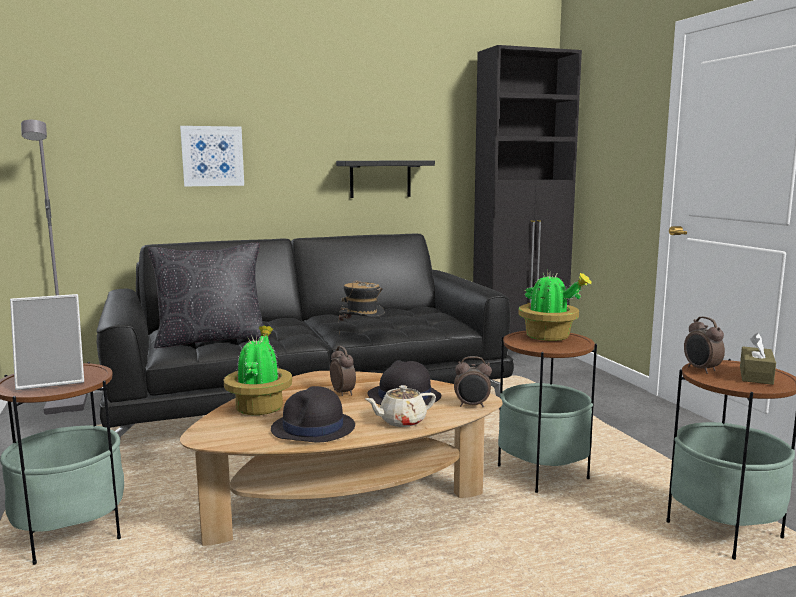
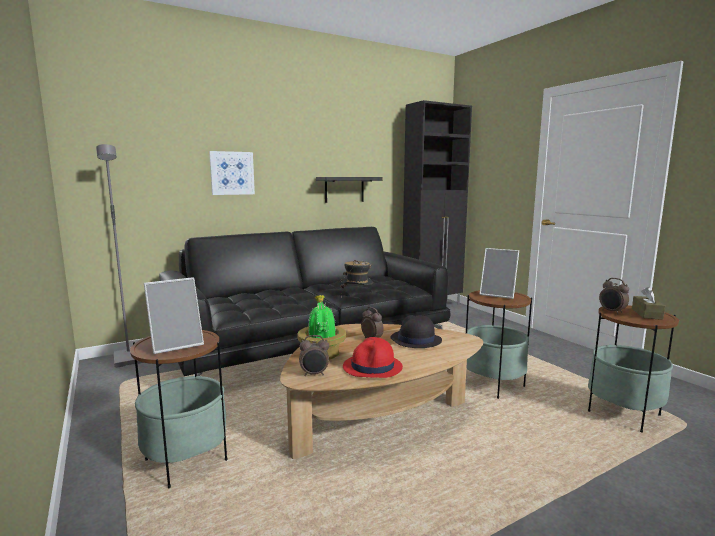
camera: 10 degrees left, 0 degrees up
(211, 339) = (251, 305): black pillow -> none
(313, 429) = (372, 367): black hat -> red hat
(401, 421) = (428, 358): beige teapot -> none
(472, 405) = (465, 343): alarm clock -> alarm clock (314, 374)
(549, 337) = (498, 294): potted plant -> picture frame

